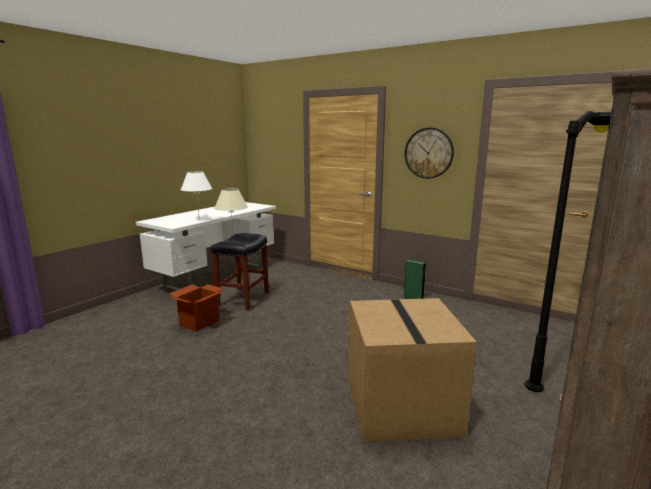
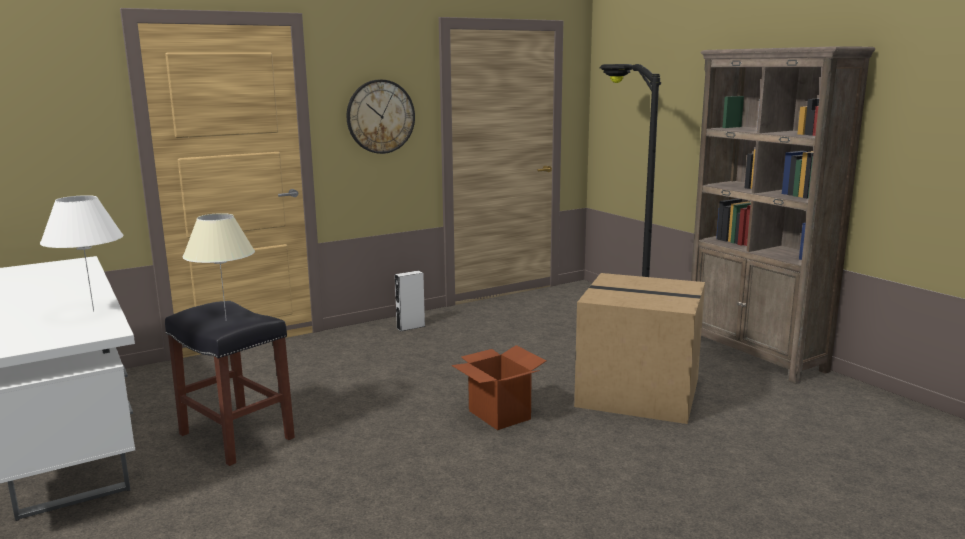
camera: 65 degrees left, 0 degrees up
(199, 323) = (287, 489): cardboard box -> cardboard box (499, 415)
(413, 298) = (410, 327): green speaker -> grey speaker

